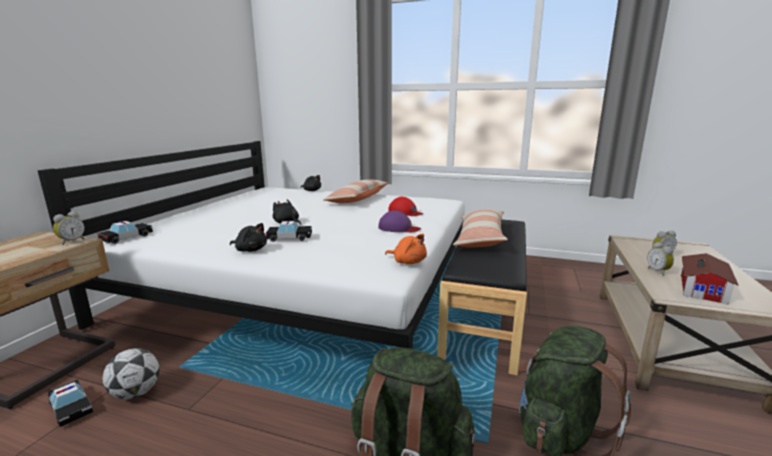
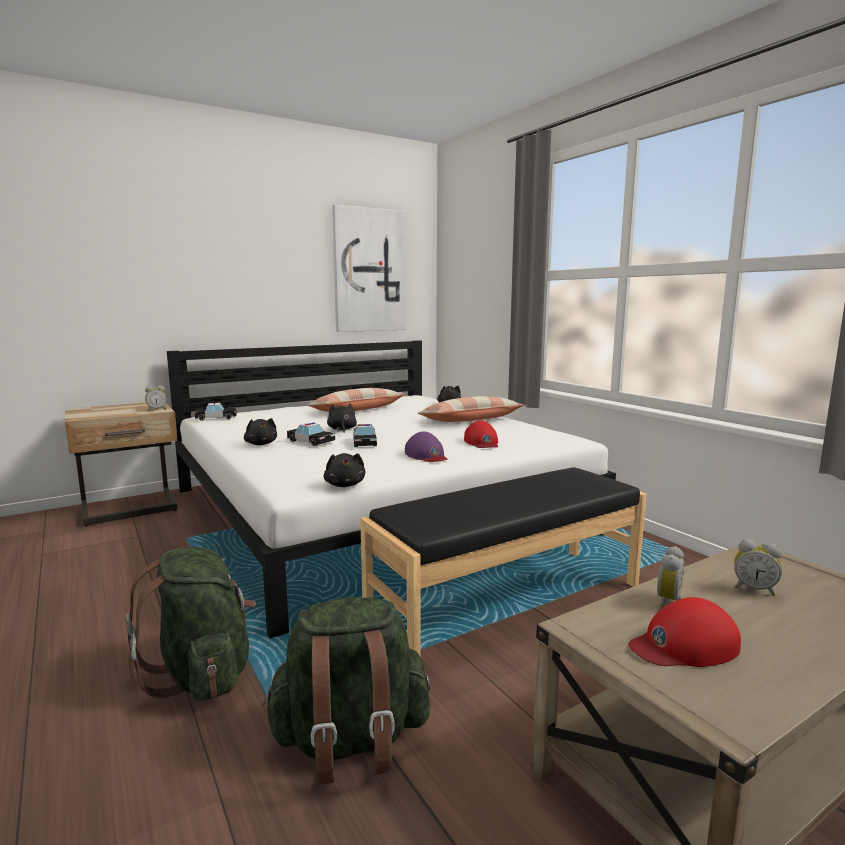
camera: 40 degrees right, 5 degrees down
(71, 408) = (105, 538): toy car -> toy car (364, 442)
(136, 393) = (142, 544): football -> none
(214, 78) = (369, 270): none -> picture
(408, 262) = (345, 485): orange plush toy -> black plush toy
(480, 238) = (510, 489): pillow -> pillow (357, 410)
(704, 288) = (684, 645): toy house -> red cap

